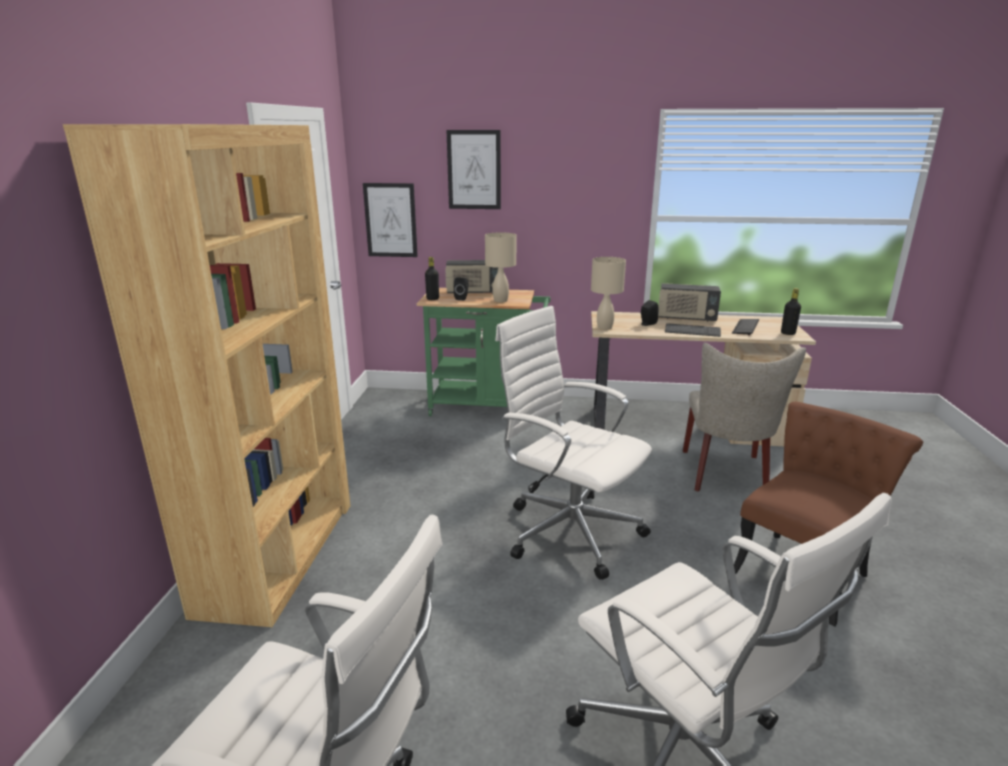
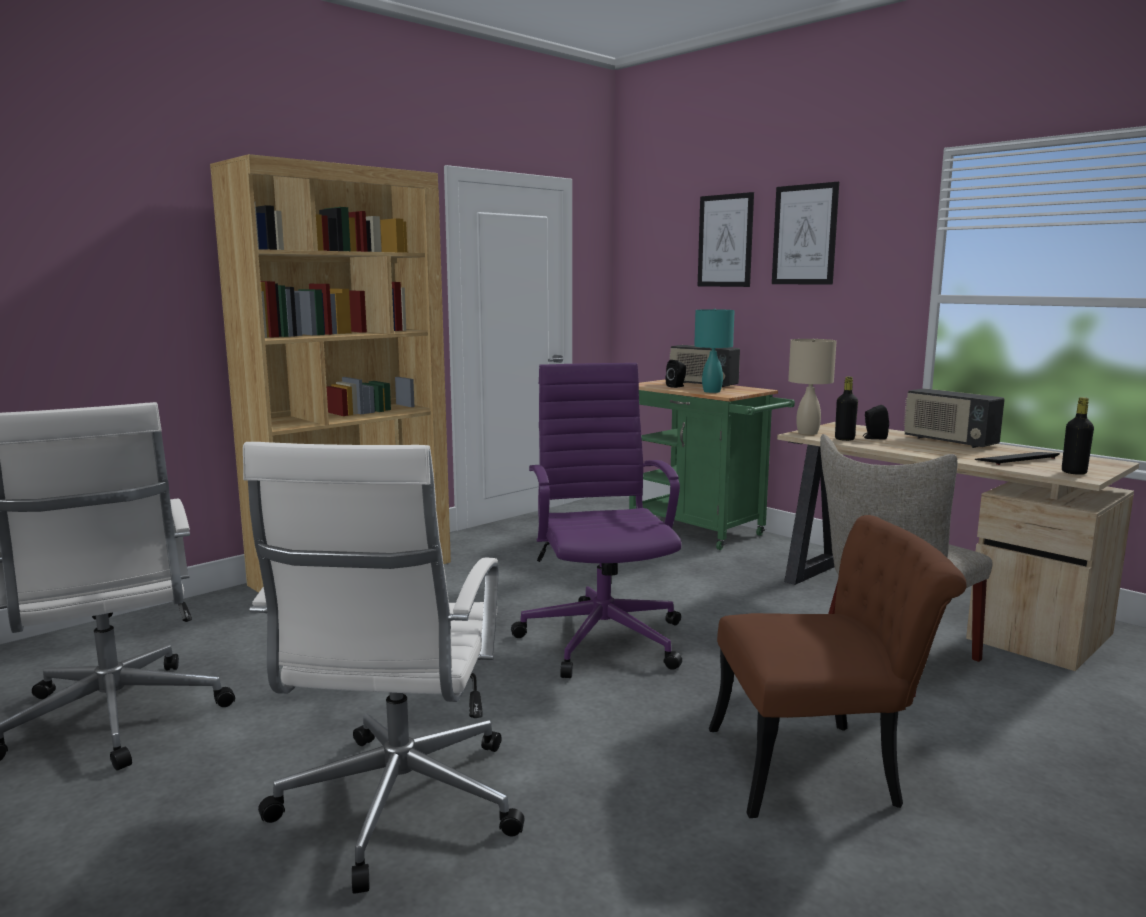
camera: 40 degrees right, 10 degrees down
(390, 220) = (644, 300): picture -> picture (804, 235)
(432, 299) = (646, 384): black bottle -> black bottle (844, 439)
(501, 300) = (712, 391): beige table lamp -> turquoise table lamp
(569, 530) = (602, 637): white office chair -> purple office chair
(692, 331) = (918, 450): keyboard -> none

